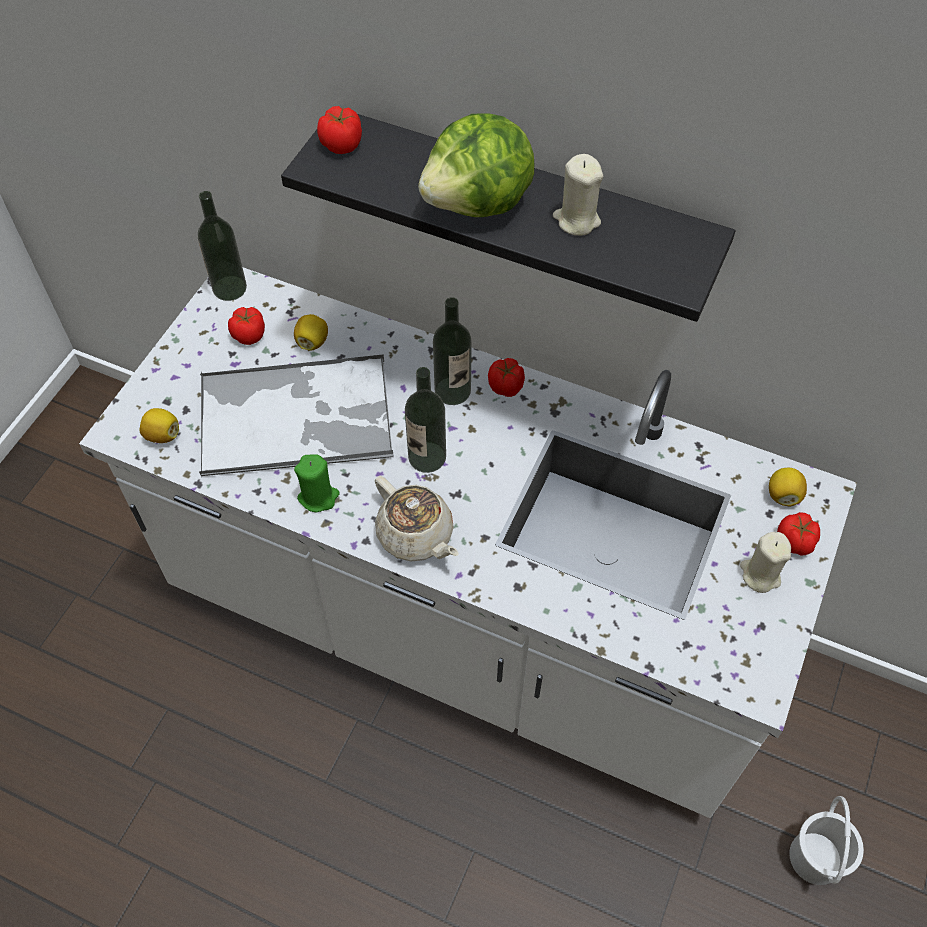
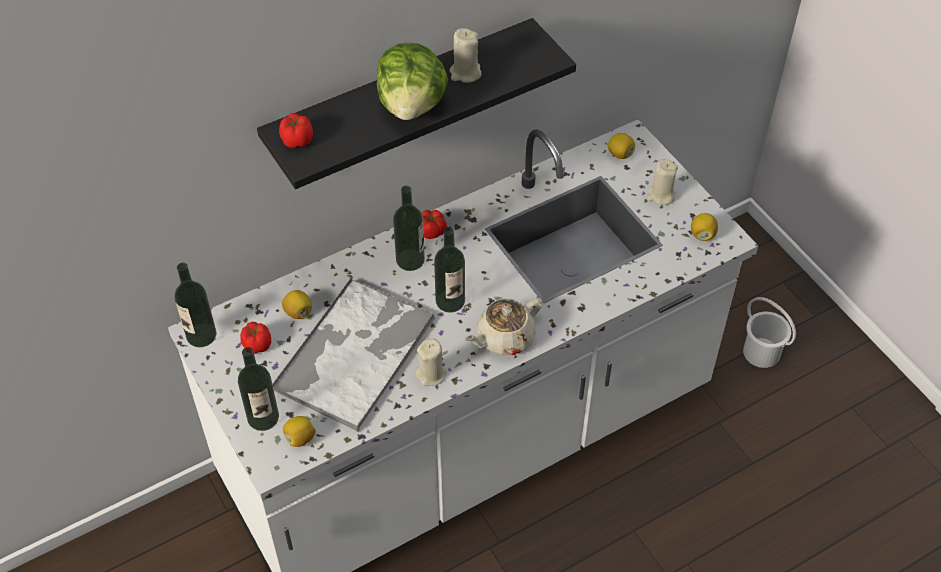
camera: 55 degrees left, 5 degrees down
(167, 391) = (263, 417): none -> bottle
(318, 497) = (431, 374): green candle -> beige candle
(416, 535) = (504, 338): beige teapot -> beige teapot turned 150 degrees clockwise
(740, 655) = (702, 234): none -> lemon
(795, 542) = (653, 168): tomato -> none

